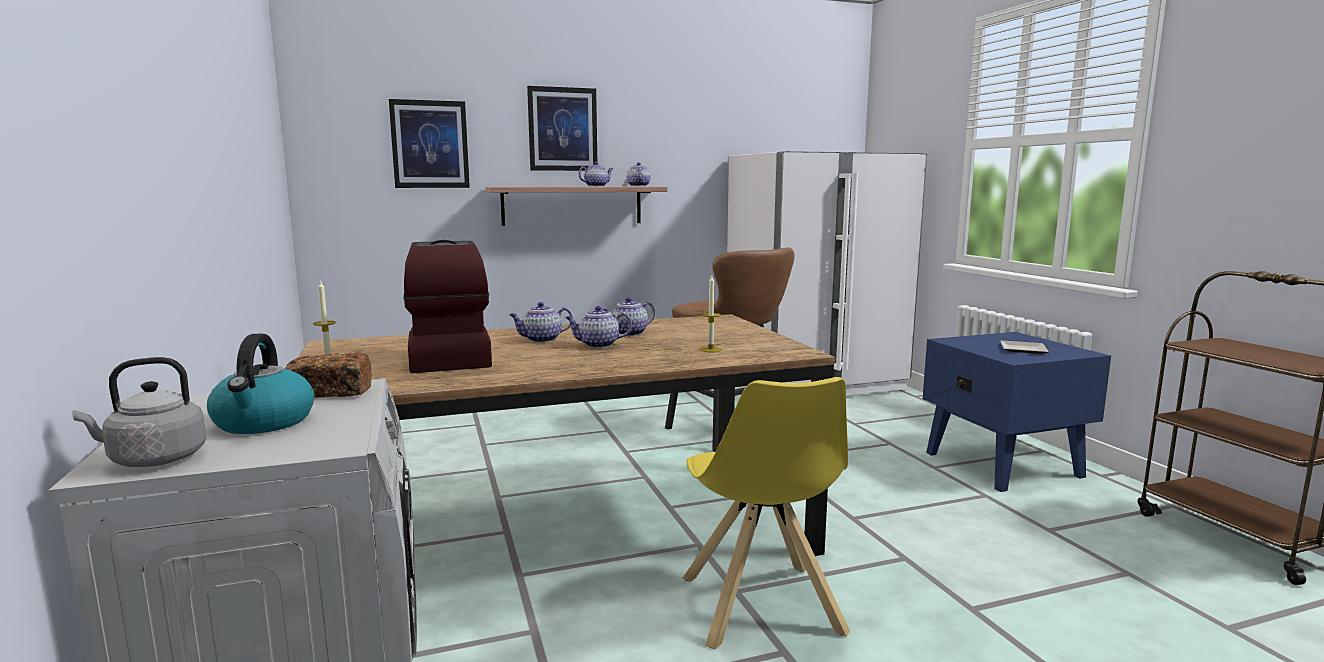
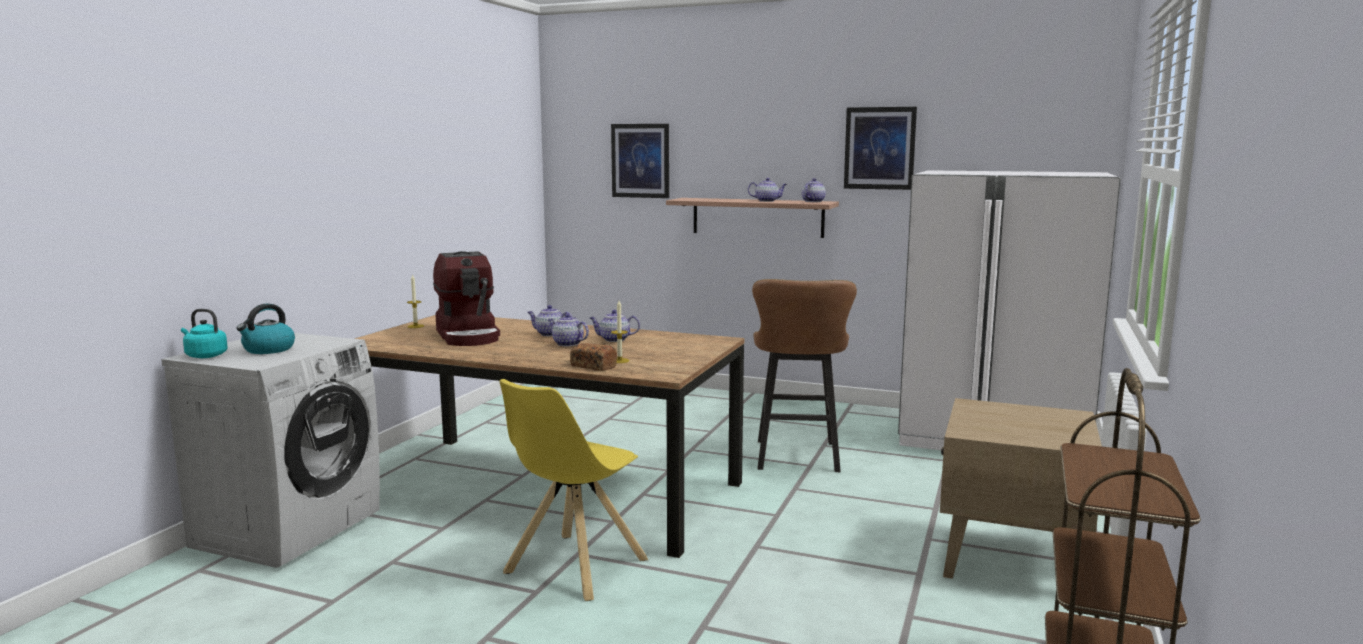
camera: 40 degrees right, 0 degrees up
(153, 460) = (204, 356): grey kettle -> turquoise kettle
(329, 392) = (323, 342): bread -> bread (593, 366)
(448, 357) = (469, 335): coffee machine -> coffee machine turned 135 degrees clockwise
(562, 129) = (751, 145): picture -> picture (879, 148)
(1003, 465) = (1010, 561): blue nightstand -> beige nightstand
(1021, 349) = (1017, 427): plate -> none

